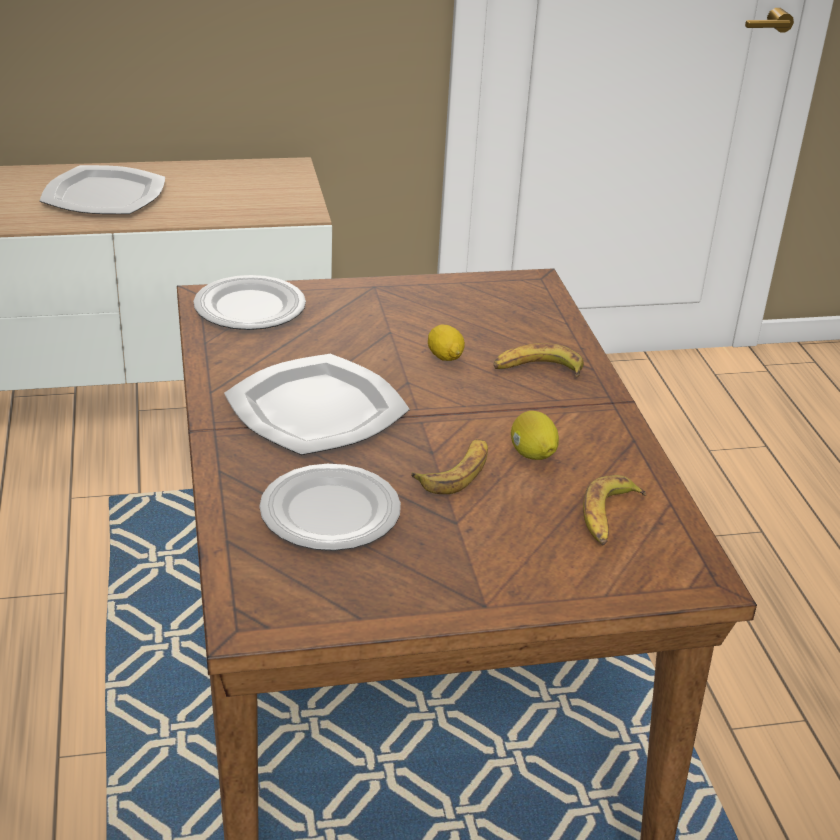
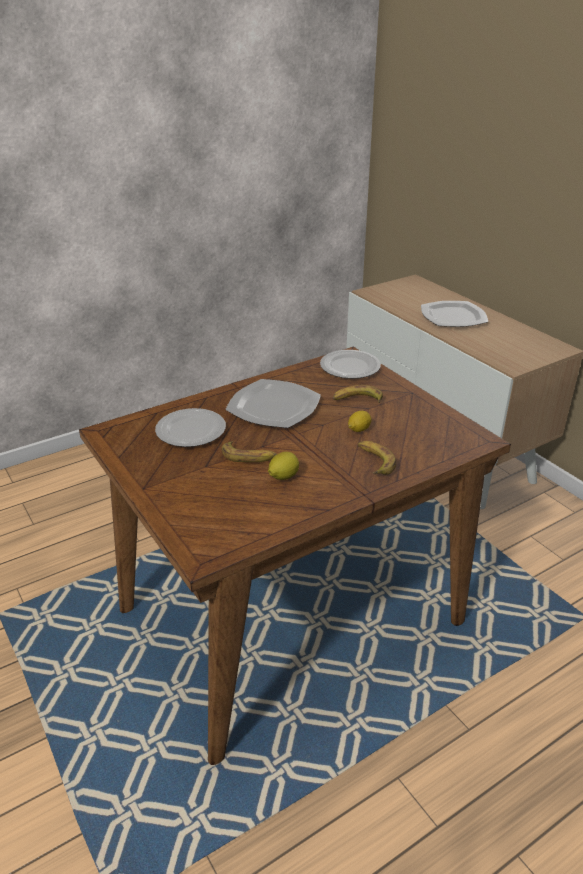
camera: 70 degrees right, 0 degrees up
(608, 518) = (240, 513): banana -> banana (357, 400)

